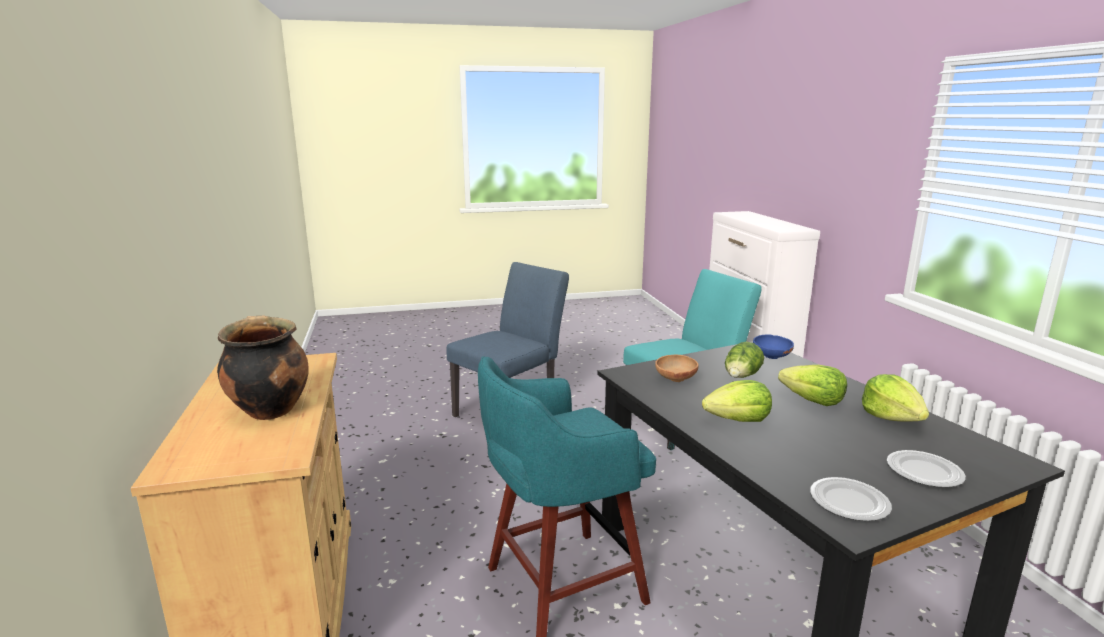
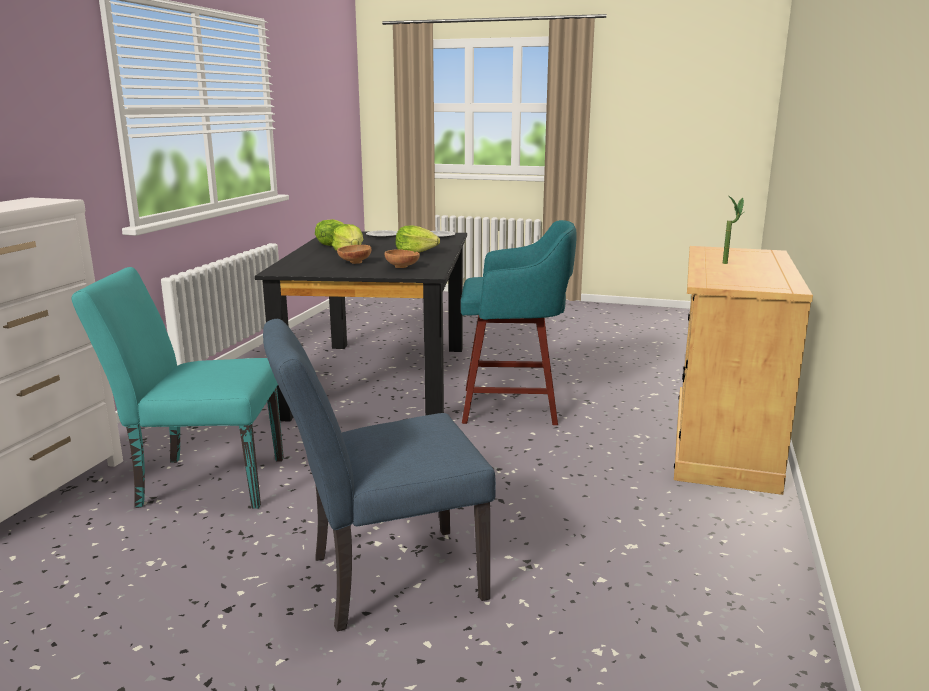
camera: 150 degrees left, 0 degrees up
(269, 410) = (729, 263): cooking pot -> potted plant
(741, 377) = (354, 262): lettuce -> brown bowl
(771, 357) = (295, 266): blue bowl -> none

